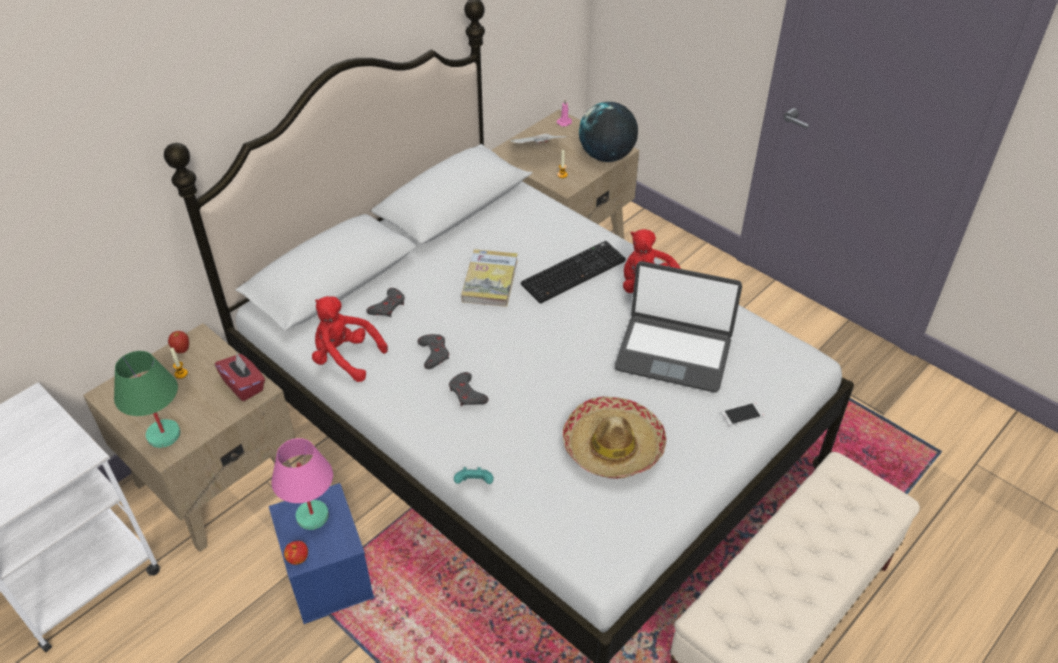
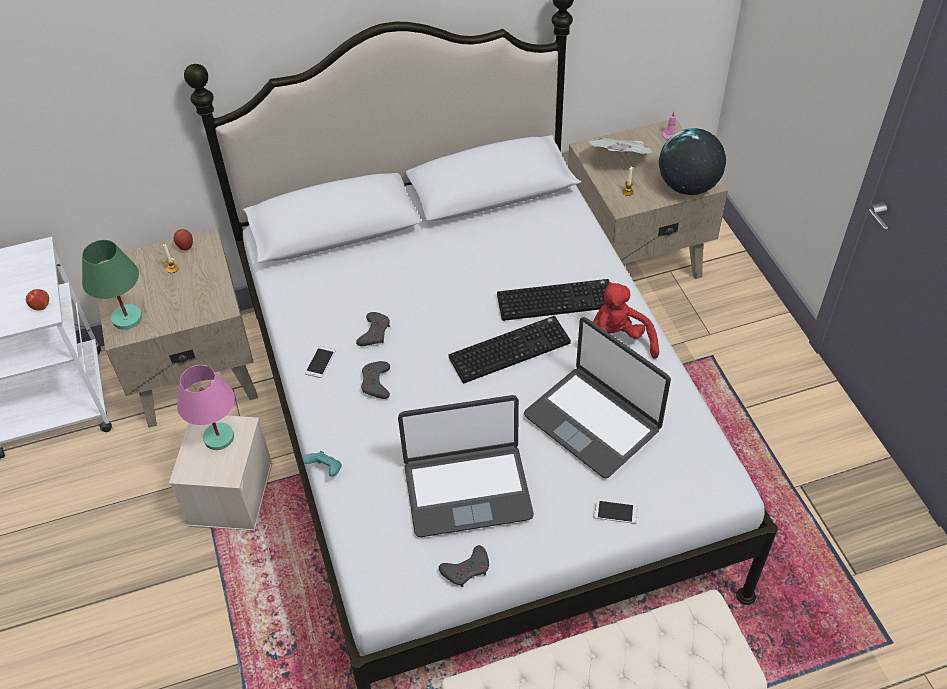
camera: 30 degrees right, 5 degrees up
(244, 385) = (213, 299): red tissue box -> none
(297, 558) = (185, 469): apple -> apple (41, 306)
(326, 575) = (230, 492): blue storage box -> beige storage box
(345, 358) = (298, 307): red plush toy -> none
(388, 306) = (366, 271): grey game controller -> grey game controller (466, 569)
(401, 396) = (320, 362): none -> phone
(490, 280) = (472, 280): book -> none
(564, 322) = (510, 348): none -> keyboard
(613, 446) = (467, 489): hat -> laptop

